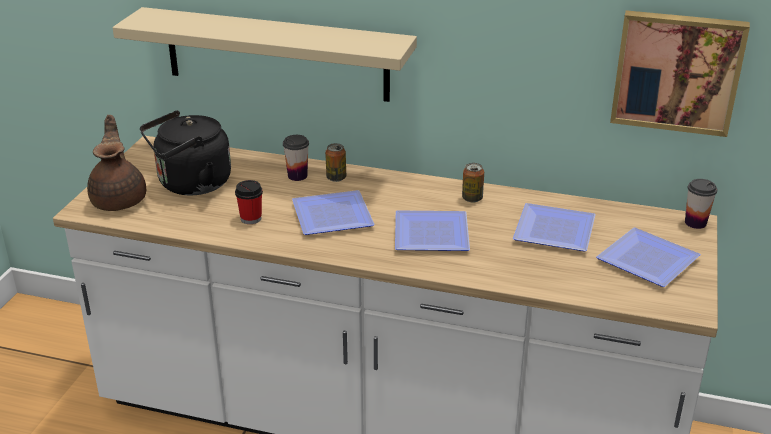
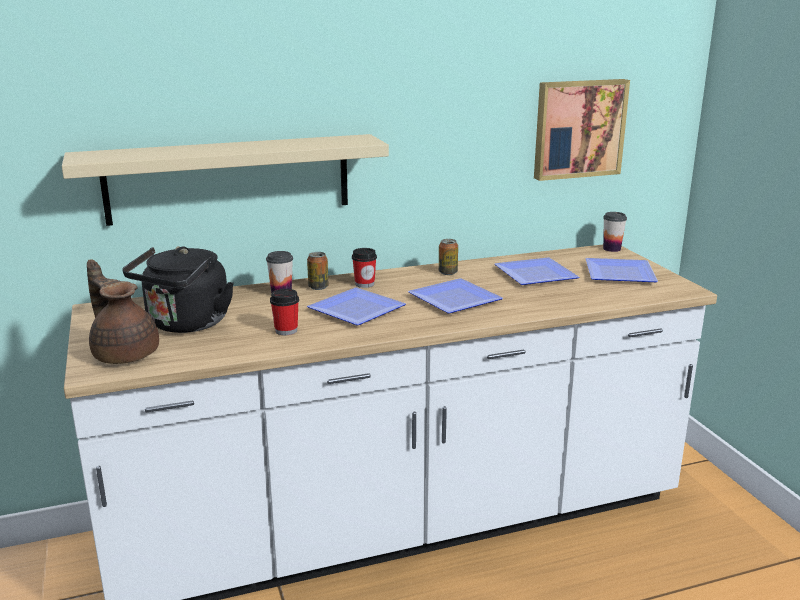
camera: 35 degrees left, 10 degrees down
(378, 187) = (364, 284): none -> cup

